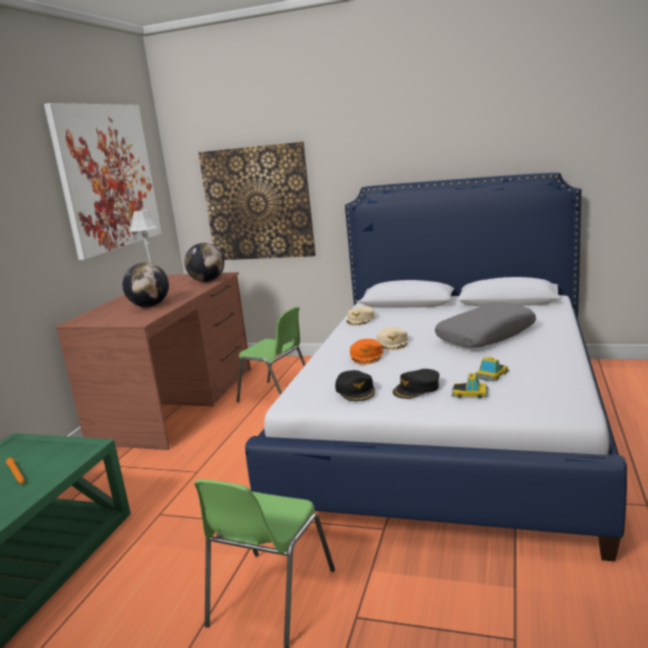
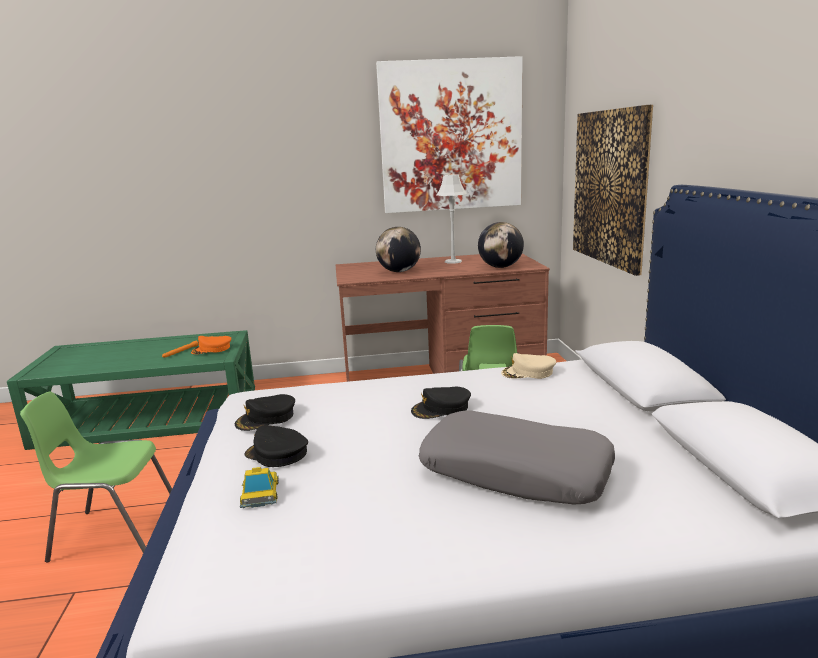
camera: 65 degrees right, 0 degrees up
(367, 356) = (380, 402): orange cap -> orange cap (212, 349)
(393, 343) = (441, 409): beige cap -> black cap
(491, 375) = (333, 501): toy car -> none

